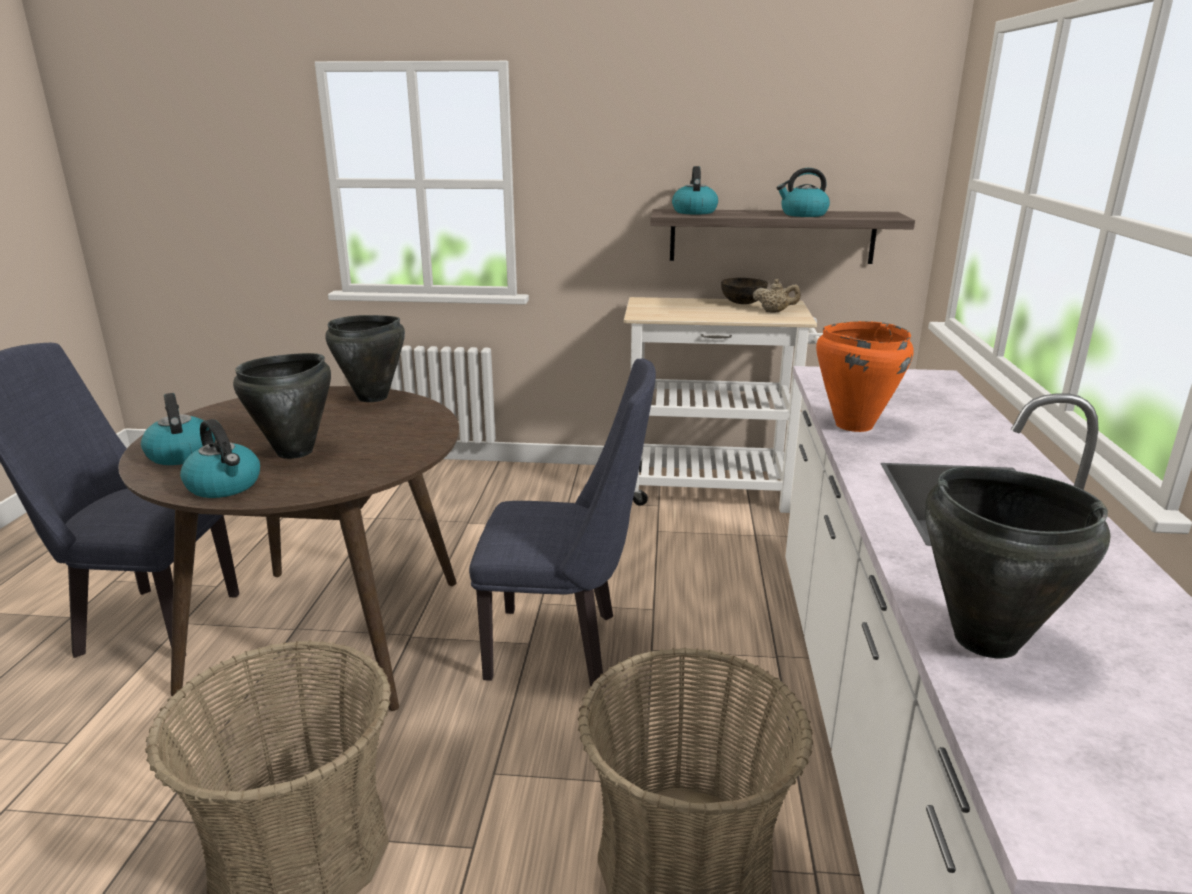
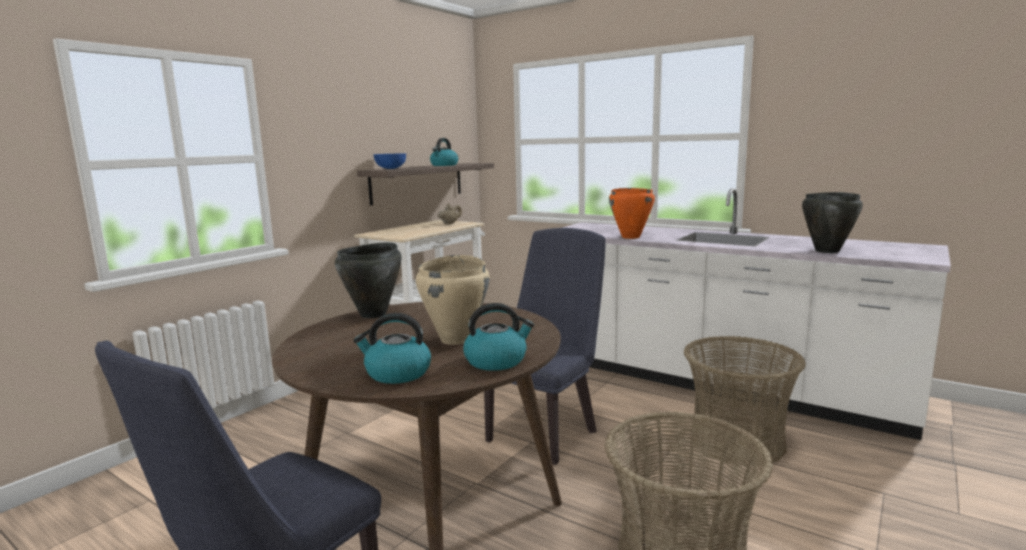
camera: 60 degrees left, 10 degrees down
(295, 452) = (456, 339): black cooking pot -> beige cooking pot
(694, 212) = (391, 168): kettle -> blue bowl
(742, 303) = (420, 224): brown bowl -> none

